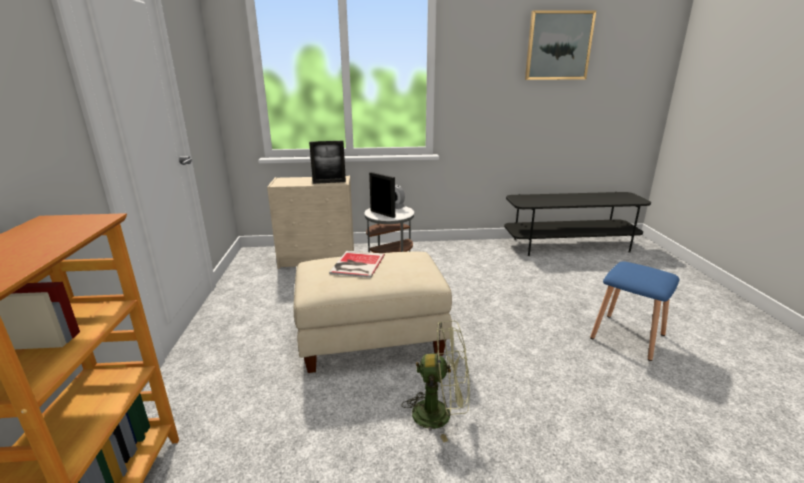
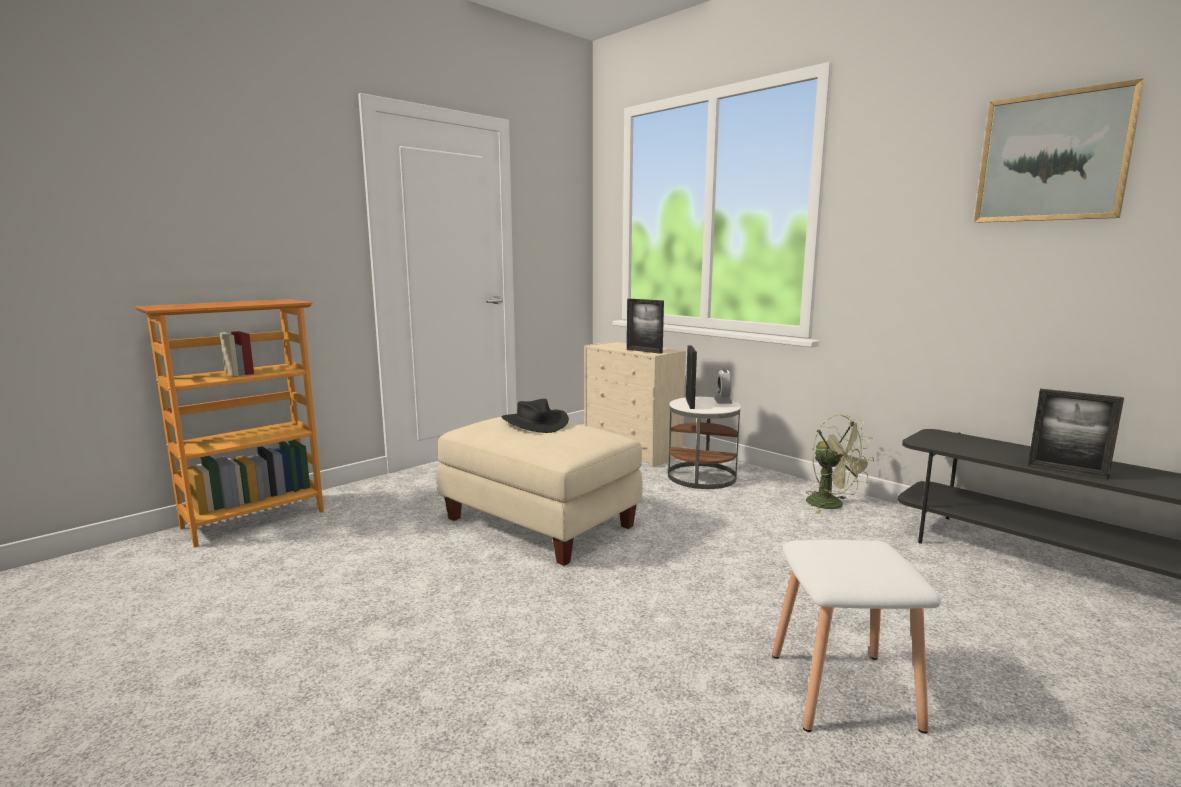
camera: 50 degrees right, 10 degrees down
(356, 264) = (534, 423): book -> black hat
(440, 414) = (463, 597): green fan -> green fan (832, 505)
(586, 203) = (1066, 472): none -> picture frame
(629, 336) = (845, 692): blue stool -> white stool

